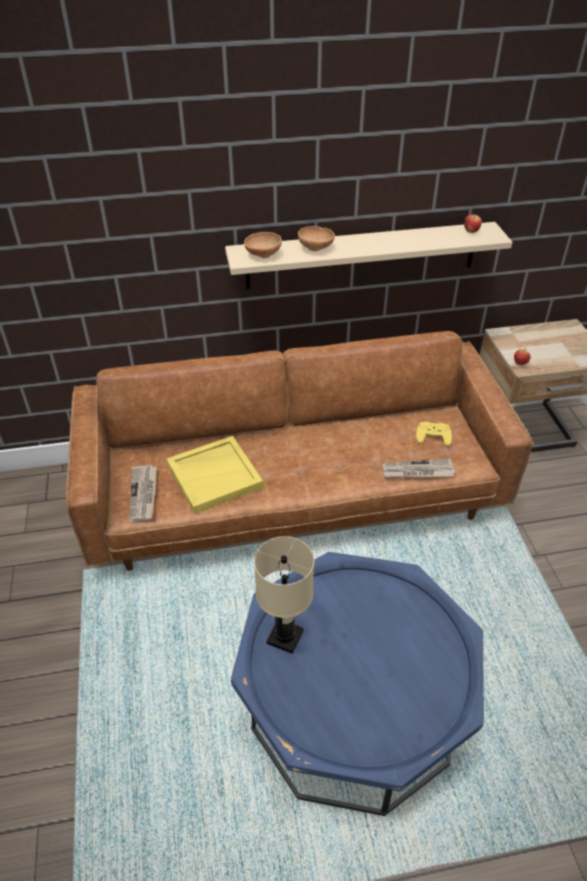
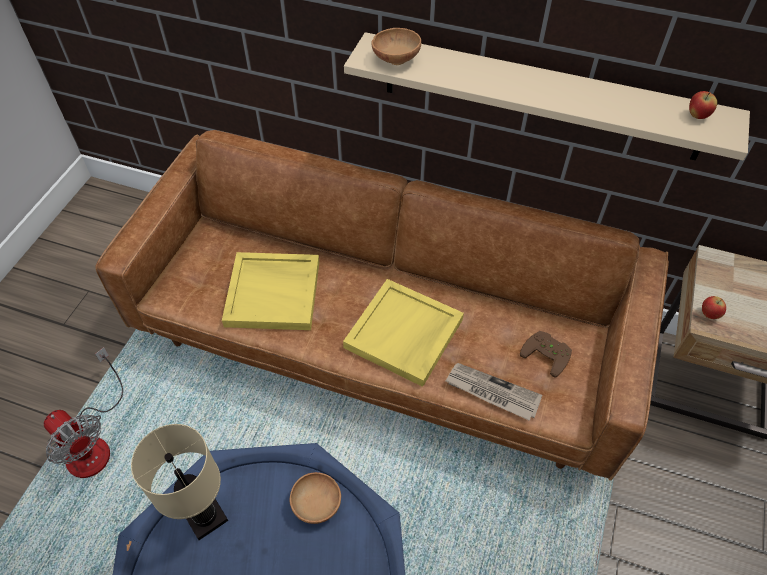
camera: 30 degrees right, 10 degrees up
(111, 671) = (93, 442): none -> fan
(144, 494) = (194, 282): newspaper -> none
(316, 248) = (467, 71): brown bowl -> brown bowl (317, 504)
(332, 462) = (404, 334): none -> yellow tray
(433, 434) = (548, 353): yellow game controller -> brown game controller

